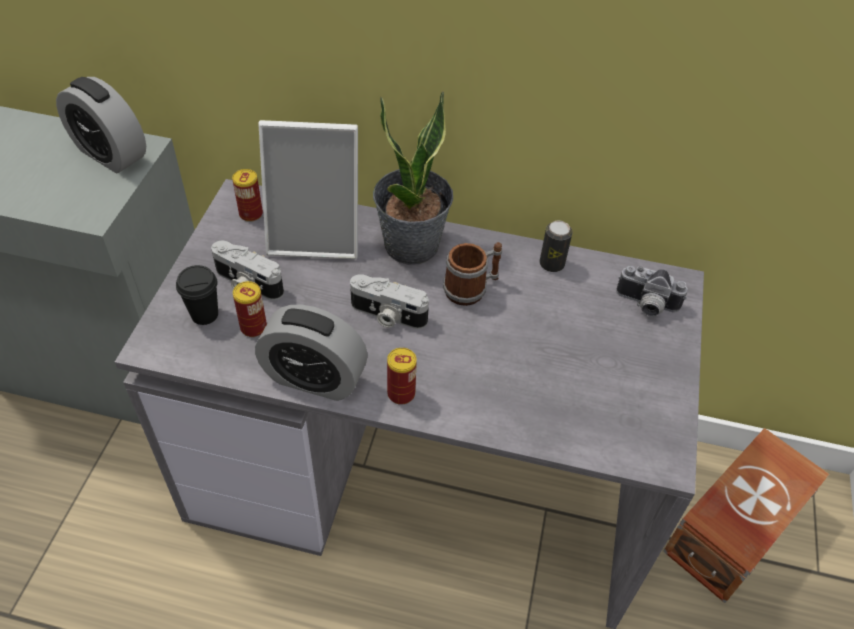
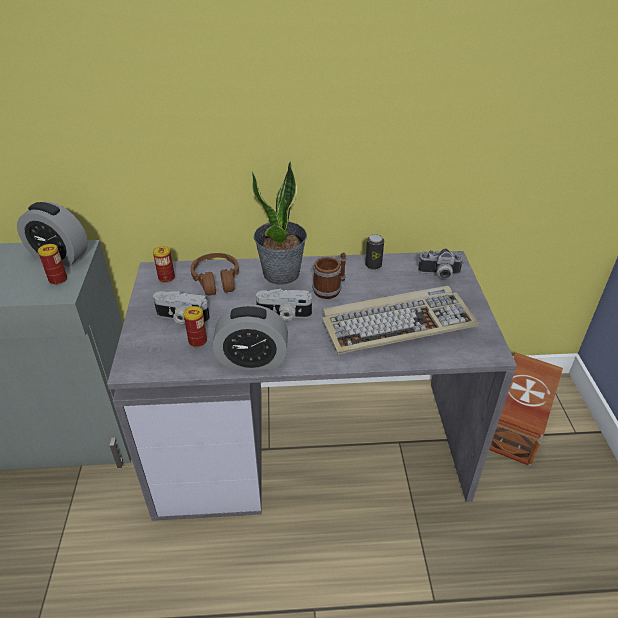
camera: 15 degrees left, 10 degrees down
(205, 314) = (160, 341): black cup -> none
(316, 235) = (216, 281): picture frame -> brown headphones
(401, 393) = (313, 355): can -> can (58, 279)
(545, 372) = (397, 323): none -> keyboard

